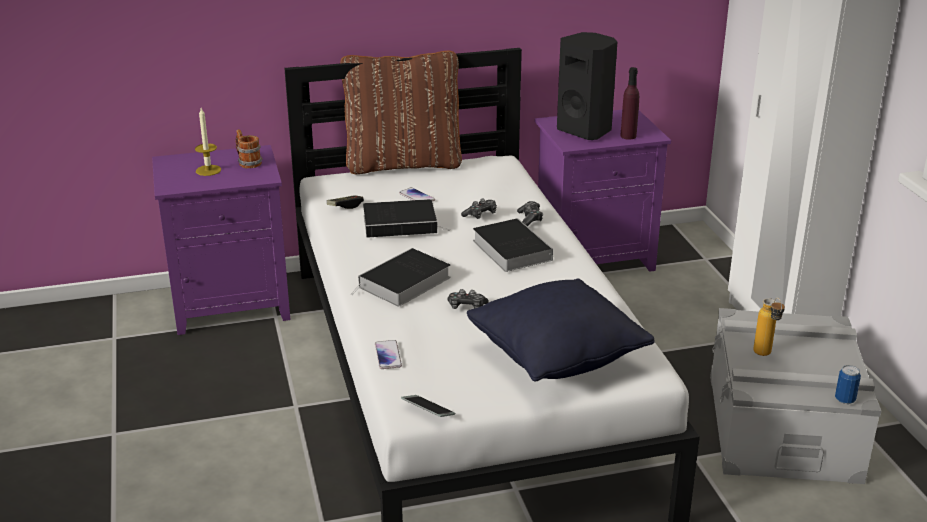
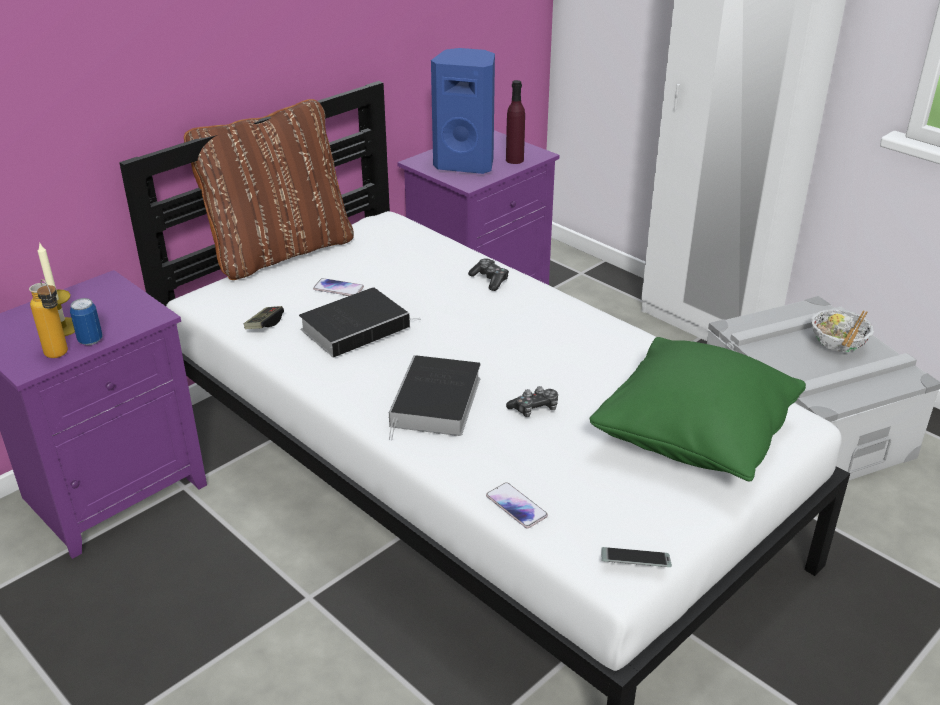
camera: 30 degrees left, 5 degrees up
(247, 162) = (107, 301): mug -> none
(480, 214) = (435, 290): game controller -> none
(509, 249) = (508, 322): book -> none
(557, 359) = (693, 440): black pillow -> green pillow
(585, 130) = (466, 164): black speaker -> blue speaker
(765, 355) = (798, 360): bottle -> bottle (60, 357)
(817, 356) = (838, 345): none -> bowl
(844, 400) = (905, 383): can -> can (90, 340)

